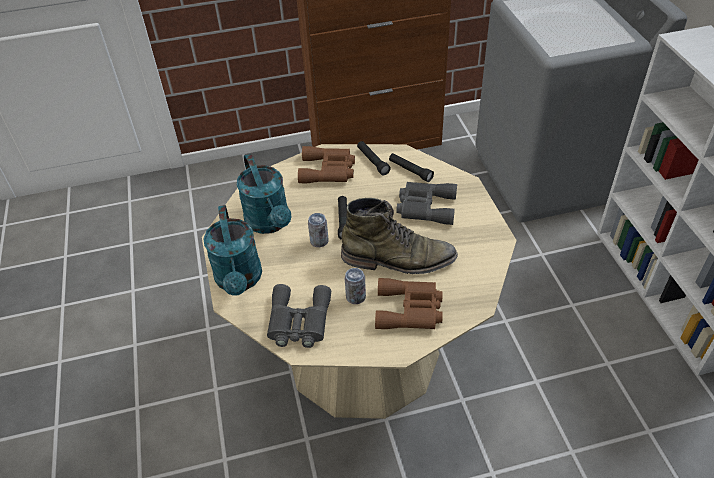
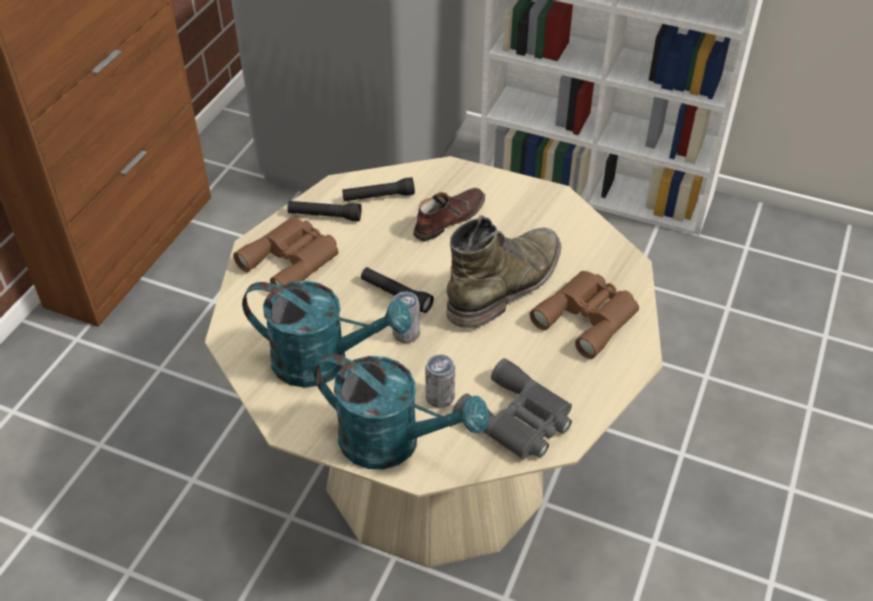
camera: 55 degrees left, 0 degrees up
(356, 297) = (527, 350): can -> can (440, 397)
(425, 206) = (448, 219): grey binoculars -> brown shoe

